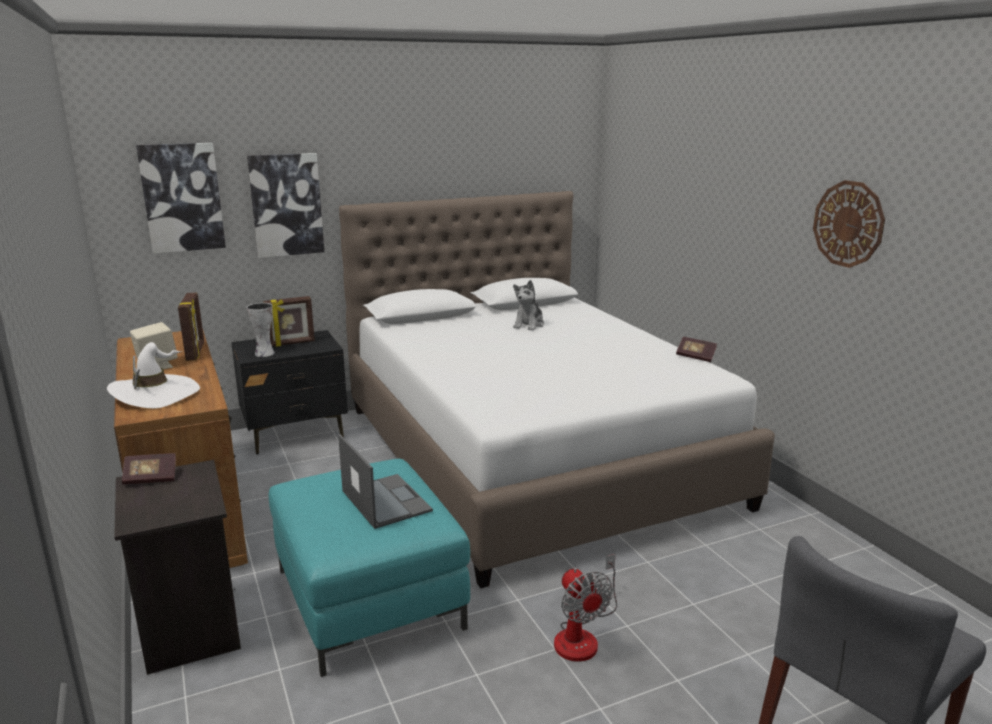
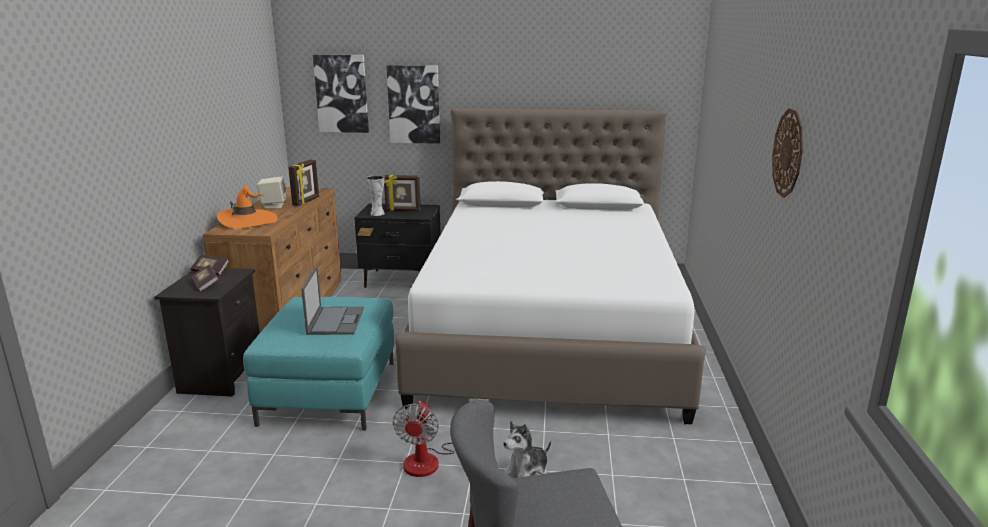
camera: 30 degrees right, 0 degrees up
(155, 394) = (248, 221): white hat -> orange hat
(529, 325) = (572, 222): plush toy -> plush toy (527, 472)
(695, 357) = (672, 269): book -> book (205, 284)

